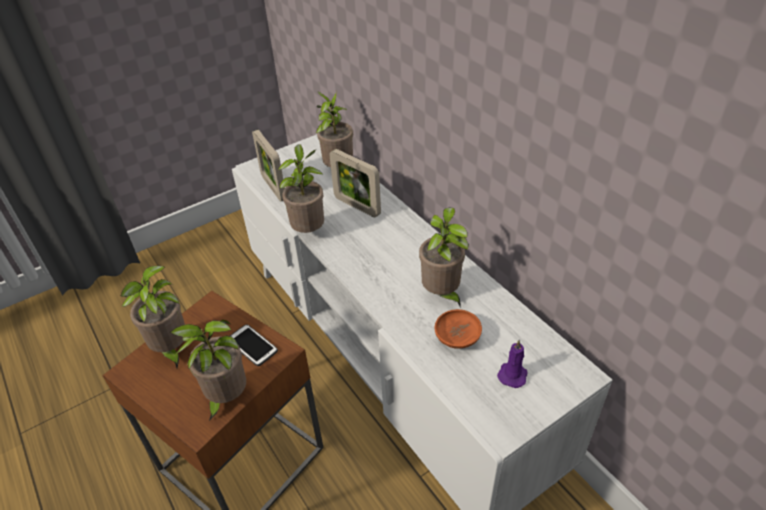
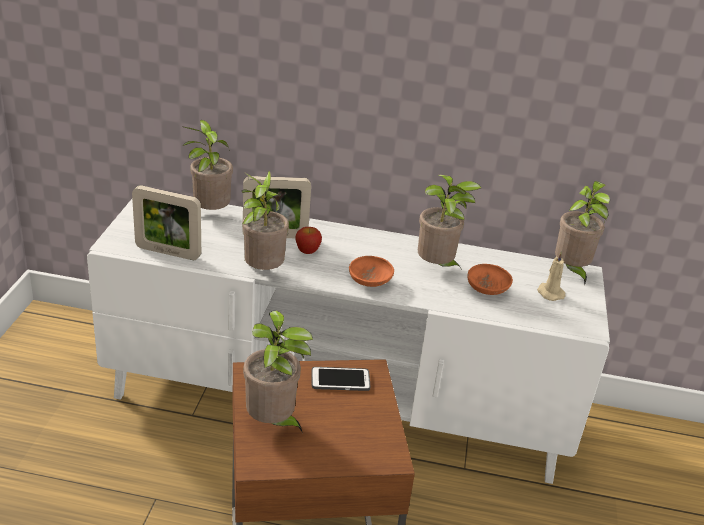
camera: 50 degrees left, 10 degrees down
(226, 398) = (379, 426): potted plant -> potted plant (571, 272)
(363, 229) = (307, 250): none -> apple
(371, 278) = (370, 281): none -> orange bowl
(513, 374) = (549, 293): purple candle -> beige candle

